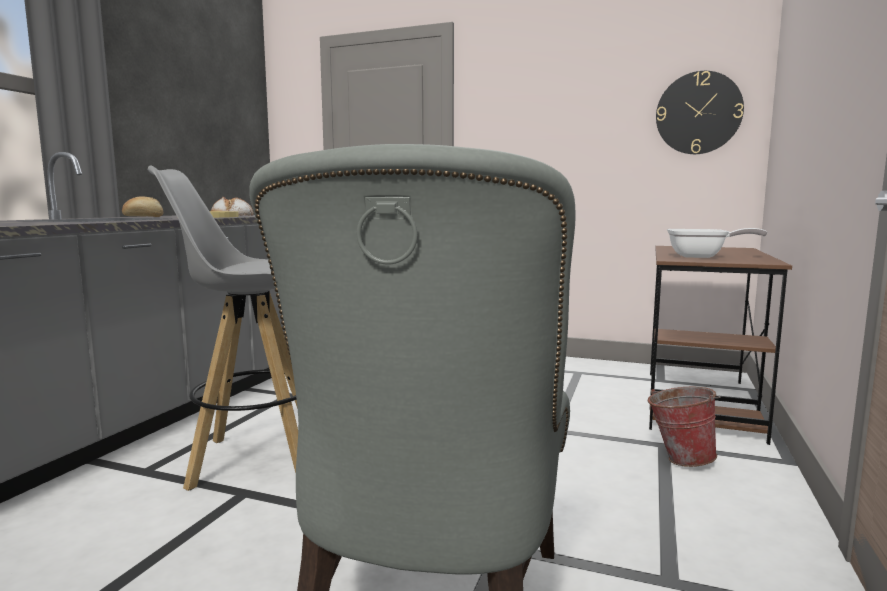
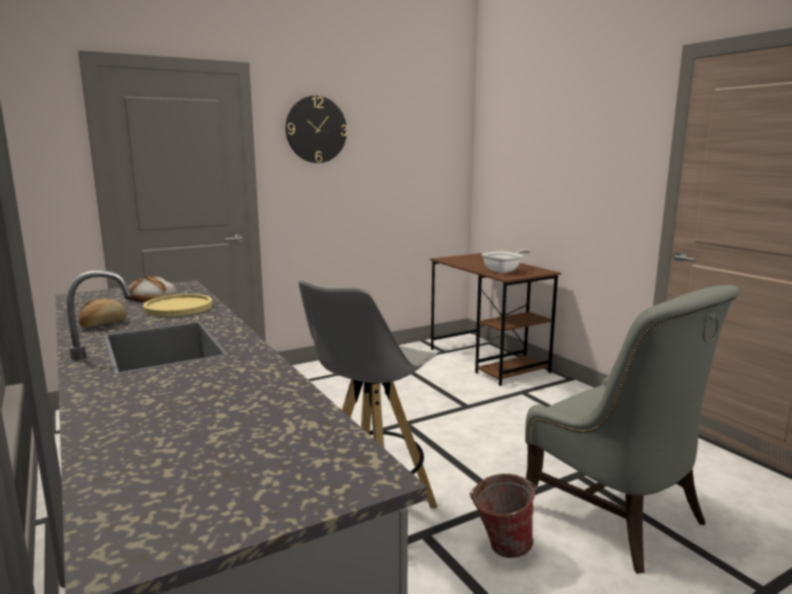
camera: 50 degrees left, 5 degrees up
(679, 459) = (540, 396): bucket -> bucket (500, 547)
(698, 113) = (436, 161): wall clock -> wall clock (316, 129)

